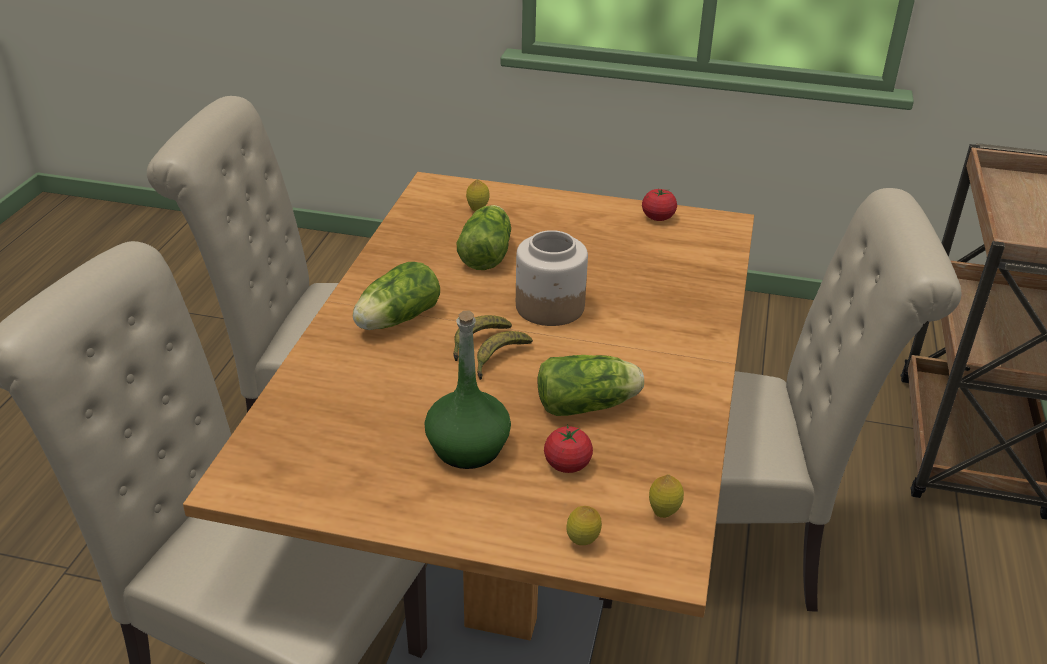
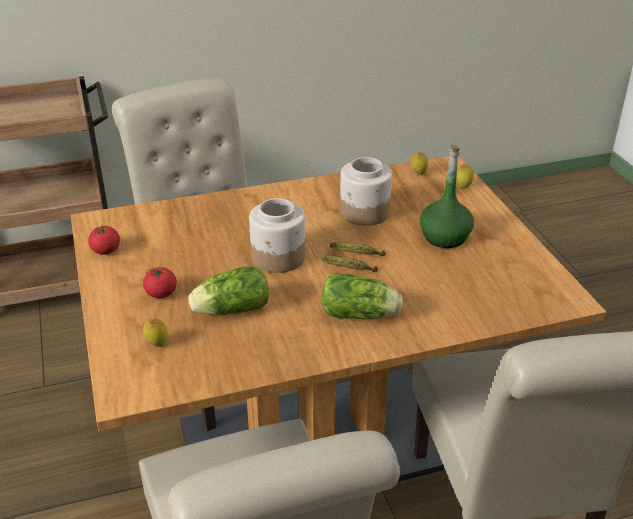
camera: 120 degrees left, 0 degrees up
(567, 464) = (419, 205): tomato -> tomato (161, 293)
(590, 405) = (364, 213): lettuce -> jar

